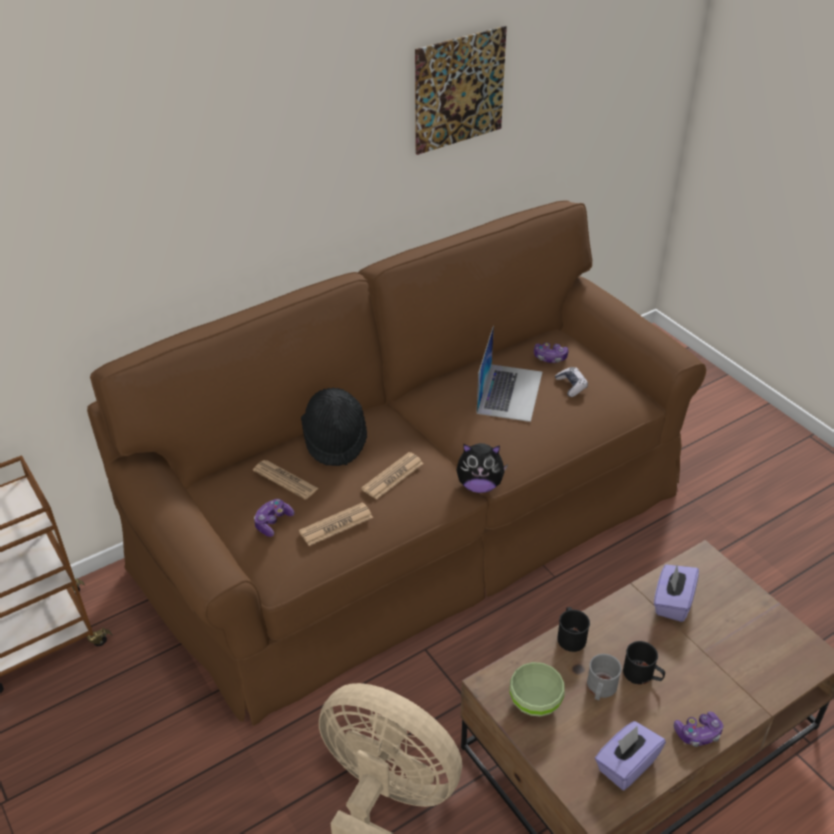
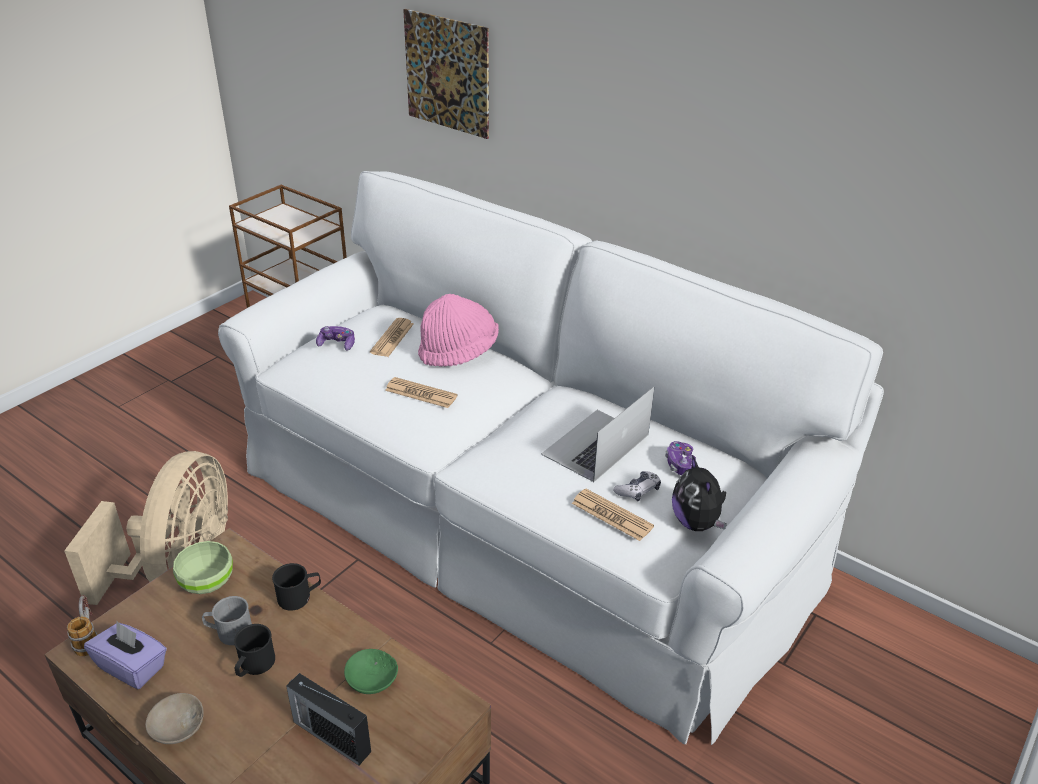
camera: 70 degrees right, 5 degrees down
(334, 439) = (459, 351): black hat -> pink hat
(336, 525) = (344, 376): newspaper -> newspaper (612, 515)
(417, 525) = (516, 517): brown sofa -> white sofa
(459, 90) = (772, 114): picture -> picture (447, 73)
(479, 485) = (448, 460): plush toy -> plush toy (696, 522)
(509, 392) = (595, 445): laptop -> laptop turned 135 degrees clockwise
(582, 801) = (88, 637): none -> mug
(672, 602) = (370, 681): purple tissue box -> green bowl
(698, 733) = (176, 727): game controller -> beige bowl
(720, 633) = (330, 735): none -> radio

